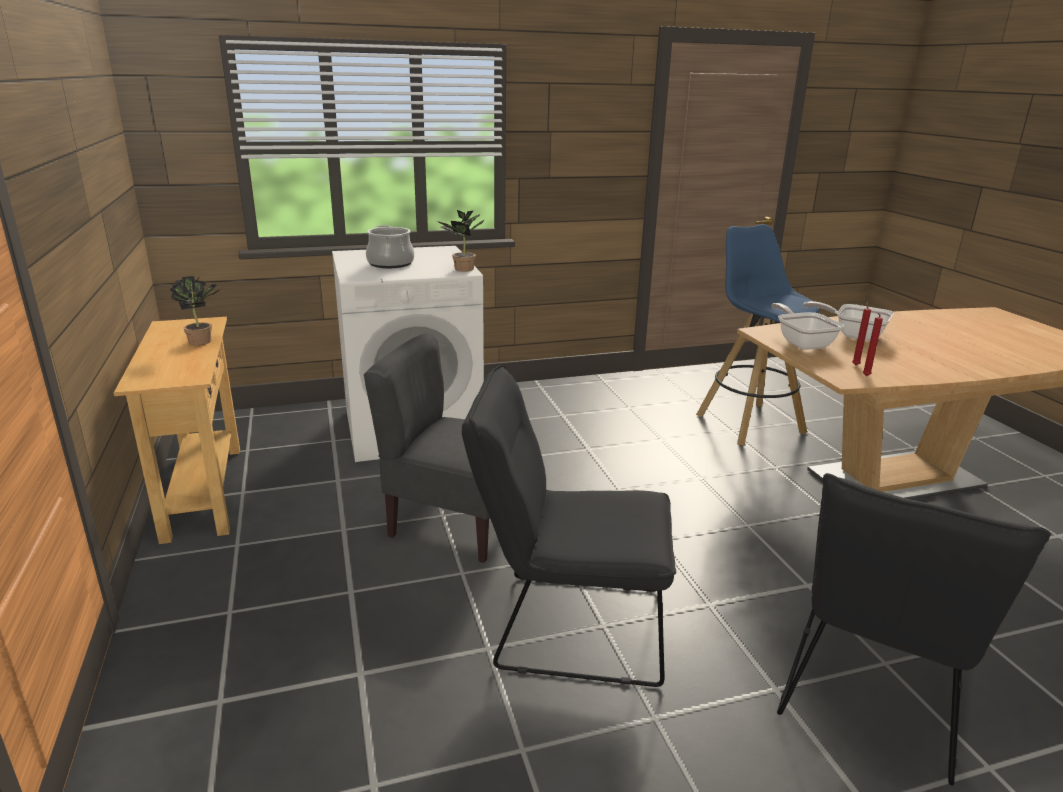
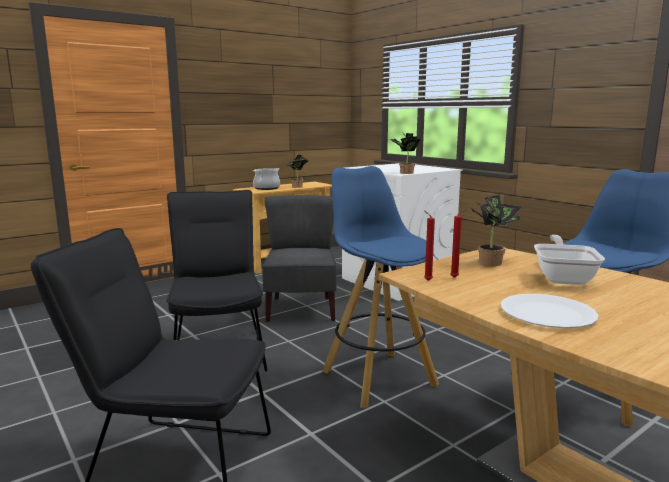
camera: 70 degrees right, 10 degrees down
(391, 263) = (393, 167): cooking pot -> cooking pot (266, 188)
(694, 516) = (377, 377): none -> blue stool
(802, 343) = (491, 262): frying pan -> potted plant
(948, 361) = (547, 313): none -> white plate

